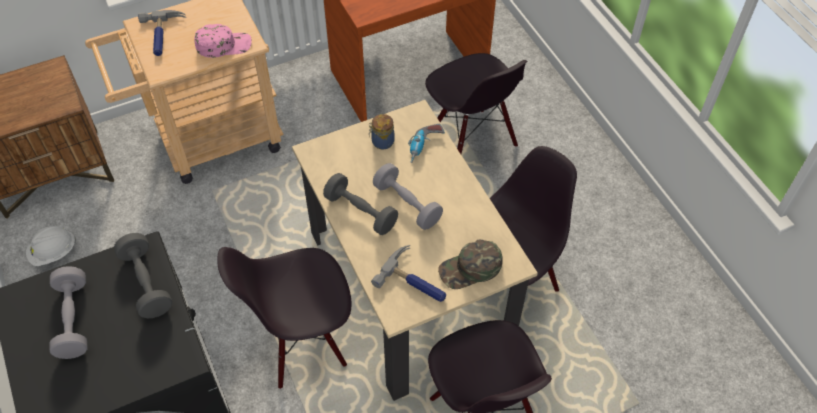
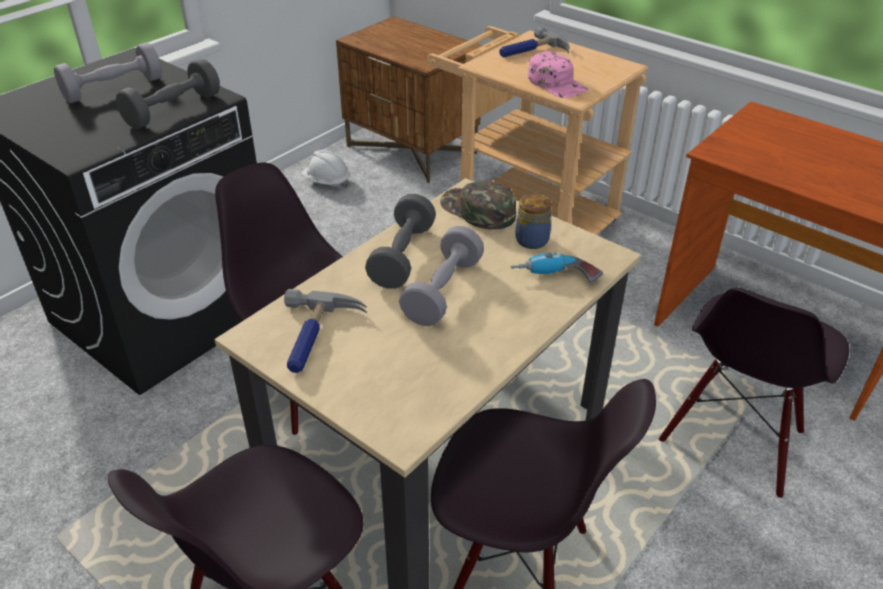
camera: 65 degrees right, 15 degrees down
(470, 269) = (367, 387): green cap -> green cap (477, 210)

